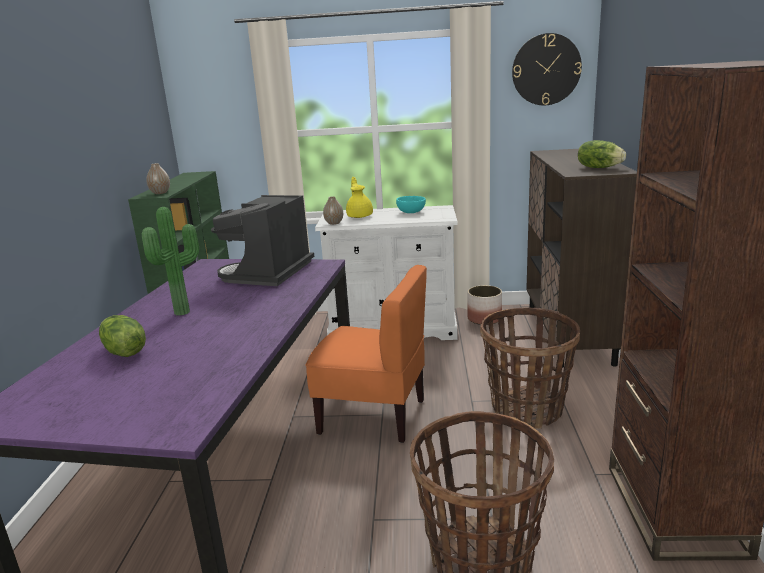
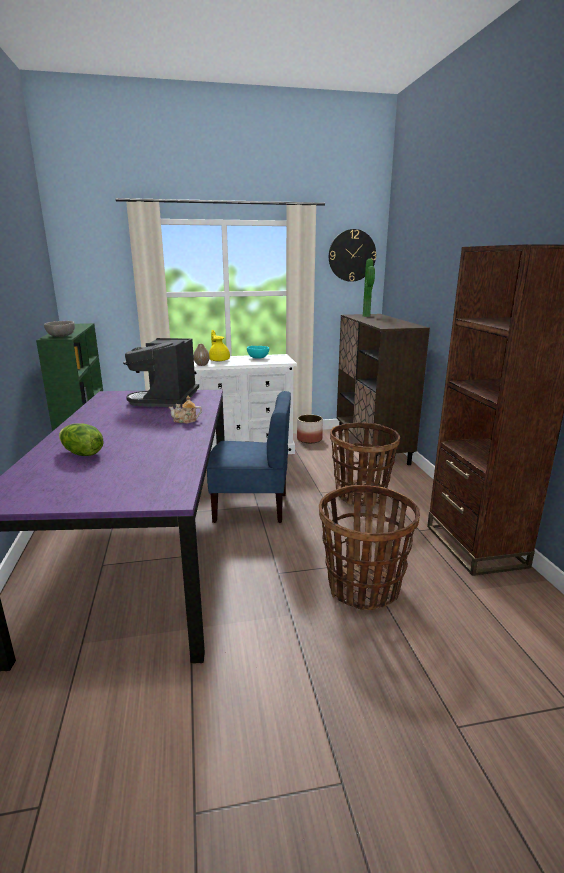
camera: 15 degrees left, 0 degrees up
(160, 193) = (62, 336): vase -> grey bowl
(184, 312) = (115, 426): potted plant -> potted plant (367, 316)
(271, 307) = (185, 420): none -> teapot
(373, 416) = (251, 507): orange chair -> blue chair
(599, 168) = (399, 324): lettuce -> none

